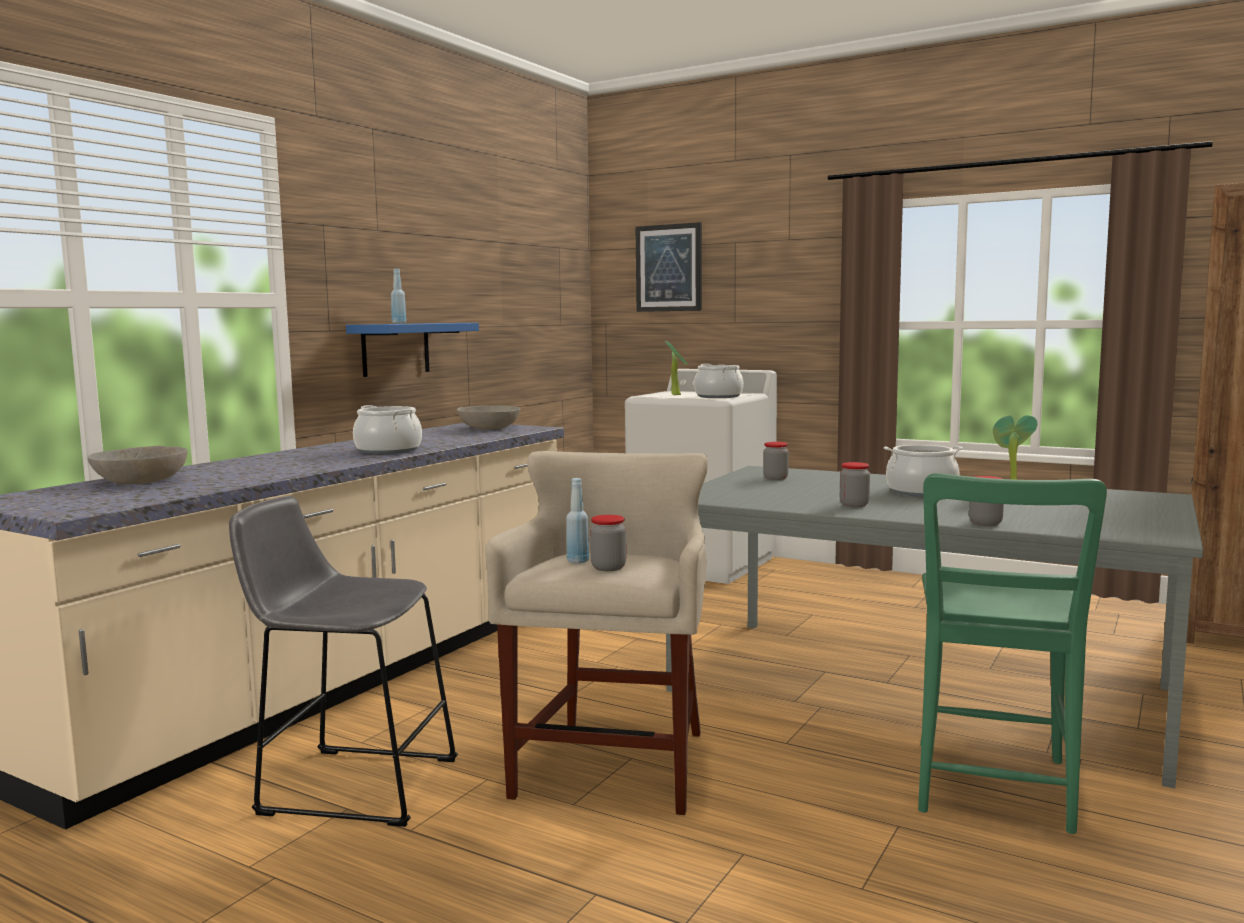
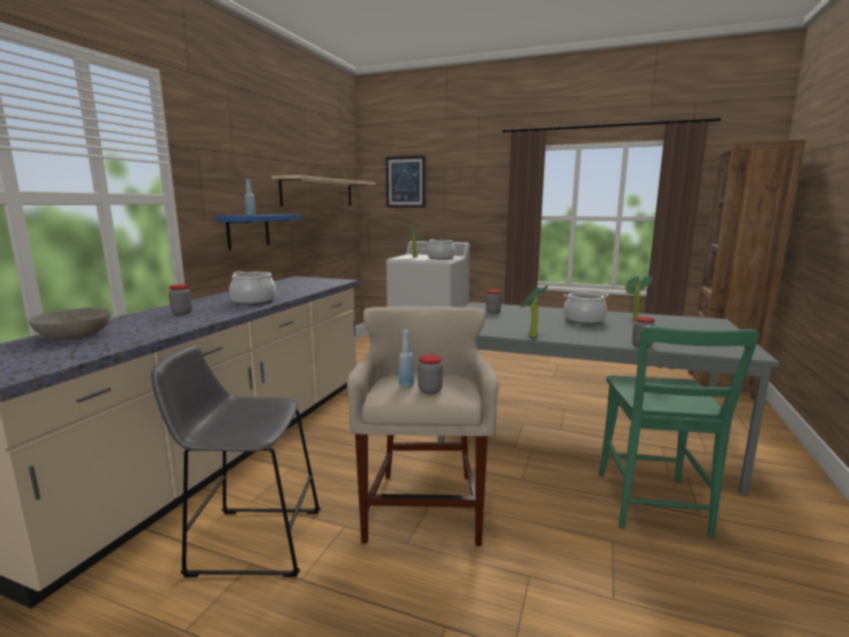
camera: 10 degrees left, 5 degrees up
(489, 428) = (311, 281): grey bowl -> none
(517, 289) = (318, 193): none -> beige shelf
(808, 509) = (531, 336): none -> potted plant
(854, 505) = (554, 332): jar -> jar (182, 313)

